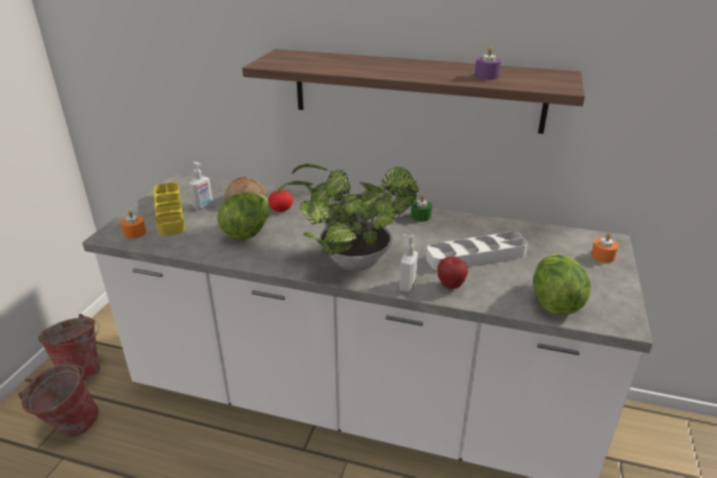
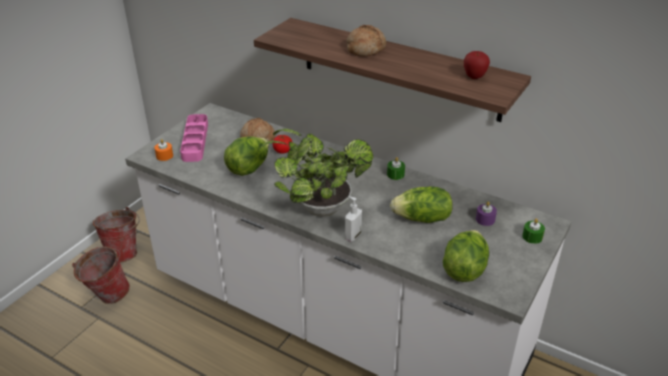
camera: 15 degrees right, 5 degrees up
(169, 212) = (195, 141): yellow tray -> pink tray
(203, 206) = (222, 138): soap dispenser -> none
(382, 65) = (365, 49): none -> bread
(450, 285) = (387, 241): apple -> apple (474, 77)
(476, 256) = (422, 219): white tray -> lettuce
(486, 76) = (442, 73): purple candle -> purple candle (485, 219)
(602, 256) = (532, 237): orange candle -> green candle

